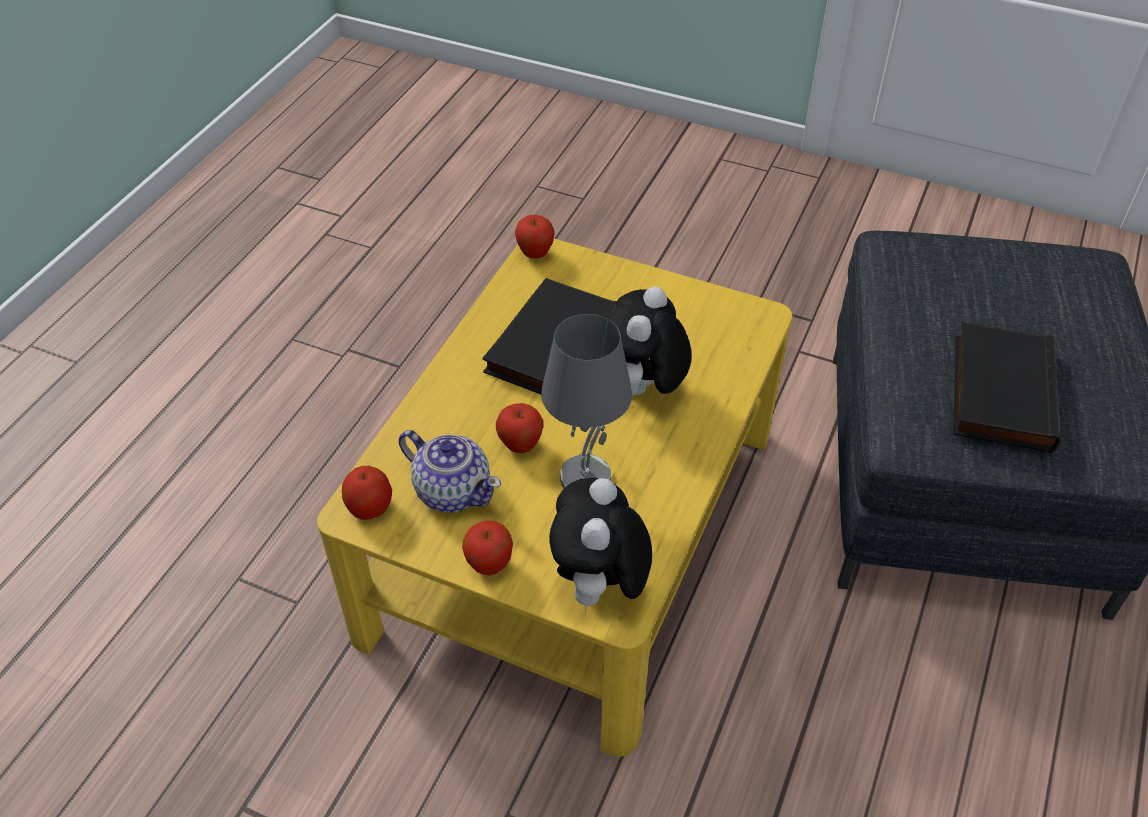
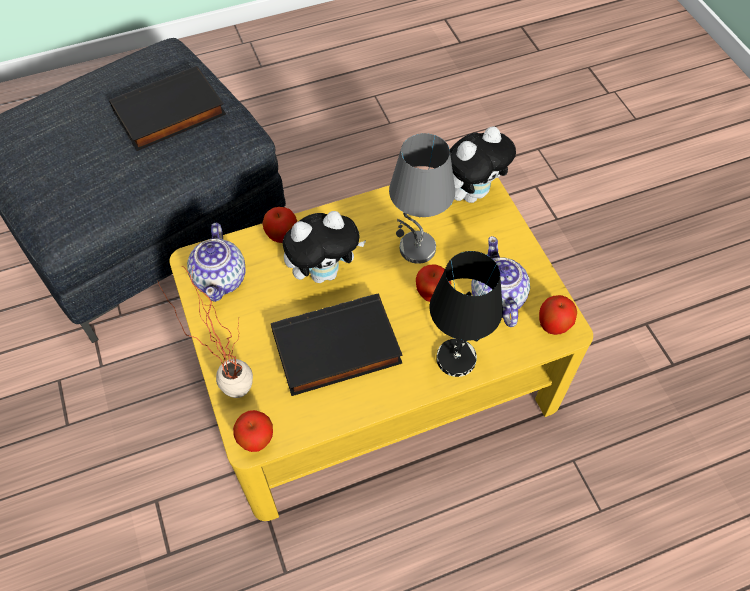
camera: 135 degrees left, 10 degrees up
(439, 411) = (457, 357): none -> black table lamp
(489, 565) = (515, 242): apple -> apple (282, 237)
(603, 268) = (230, 383): none -> potted plant
(721, 322) = (221, 278): none -> teapot

